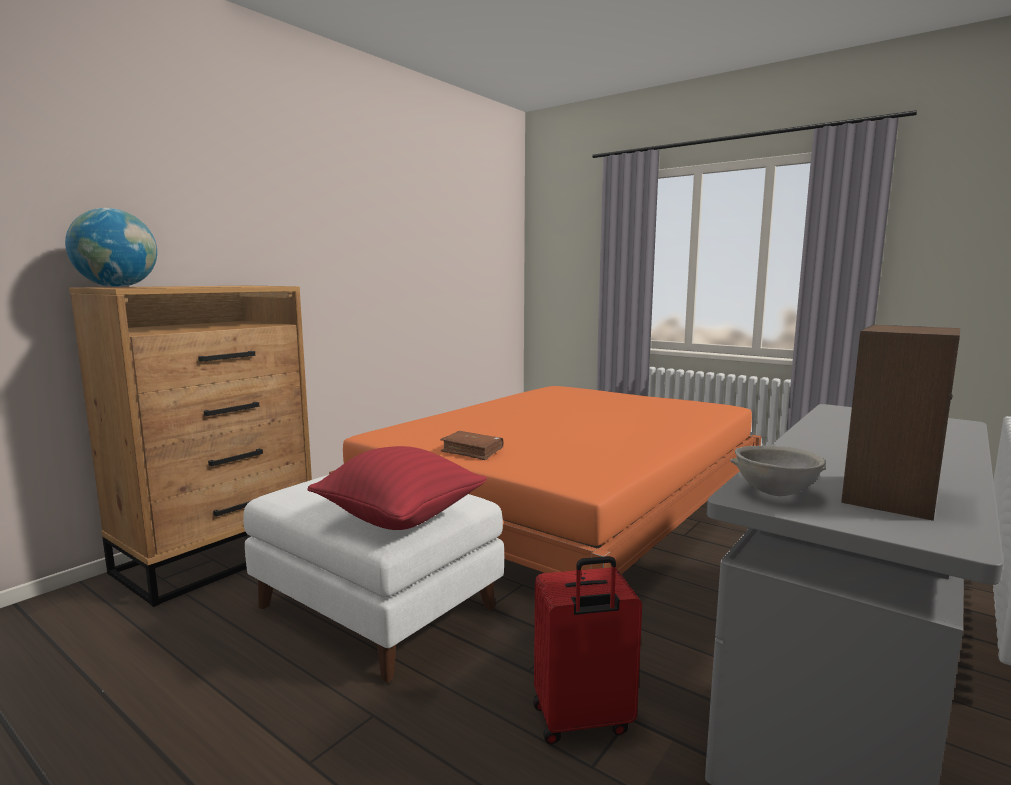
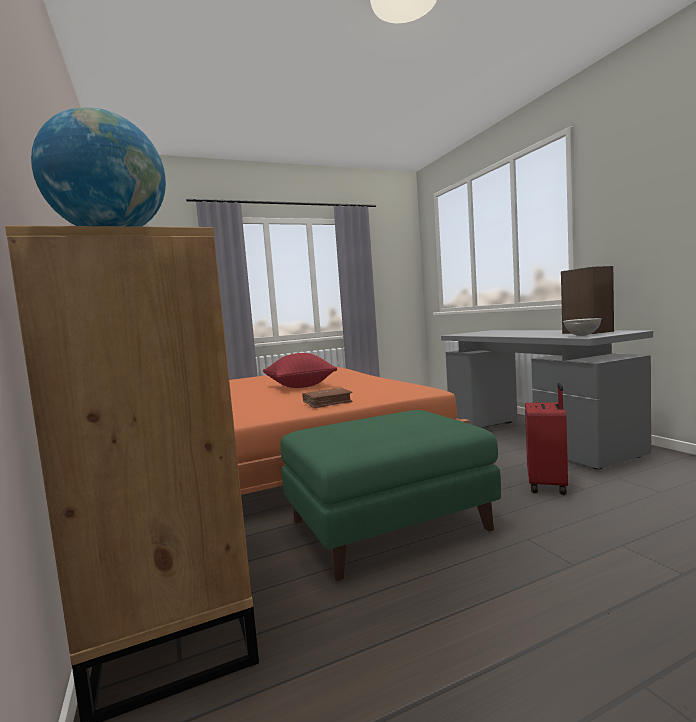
camera: 60 degrees left, 5 degrees down
(379, 609) = (389, 526): white ottoman -> green ottoman
(400, 518) = (442, 421): red pillow -> red pillow (300, 386)

